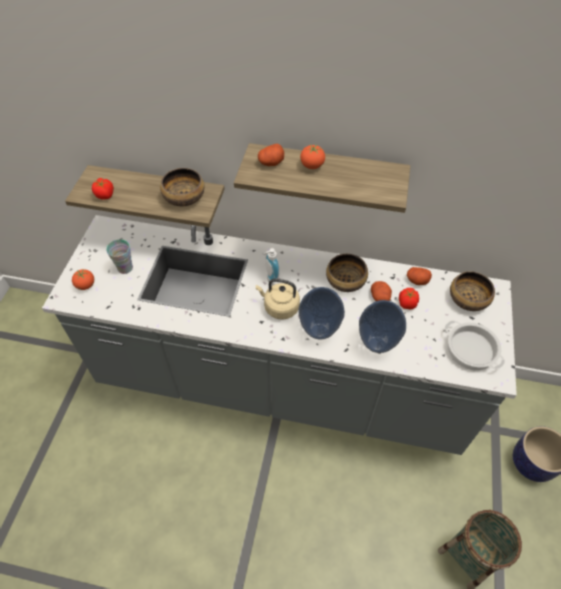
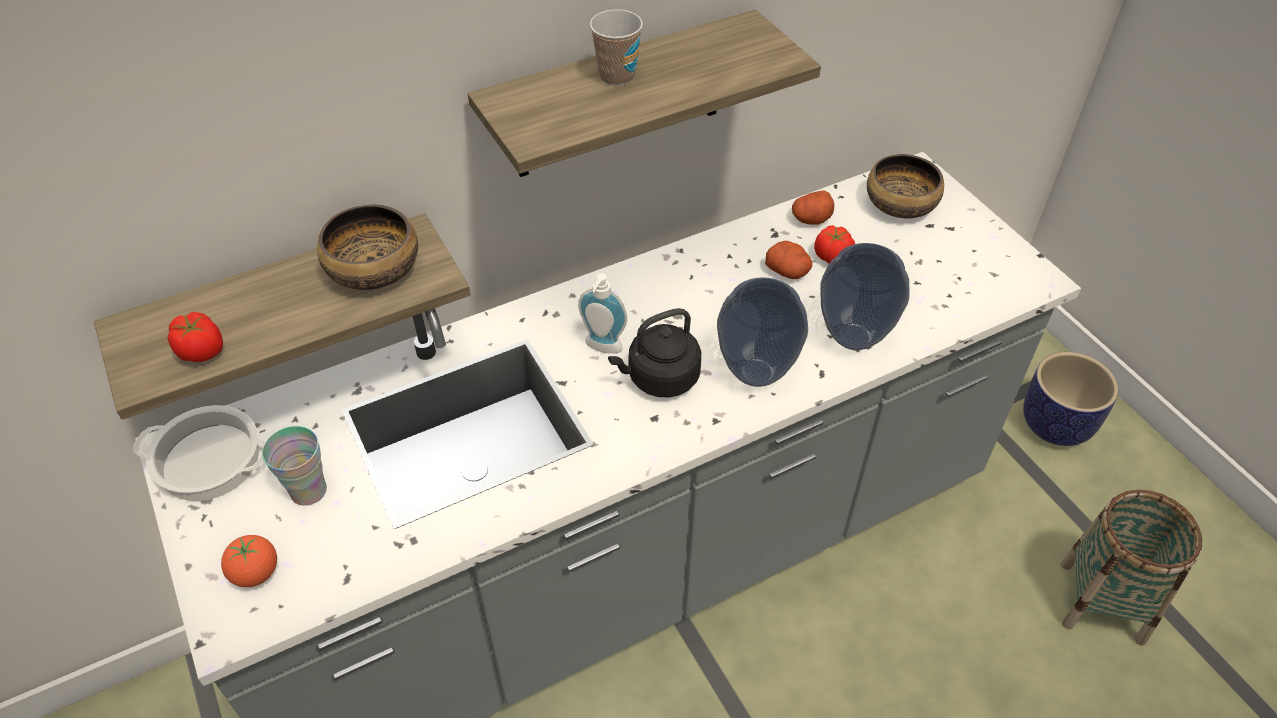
camera: 40 degrees left, 5 degrees down
(271, 162) = (545, 103): potato -> none
(279, 307) = (659, 378): beige kettle -> black kettle
(312, 166) = (617, 76): tomato -> cup
(346, 281) = (716, 278): bowl -> none
(472, 349) = (974, 266): cooking pot -> cooking pot (210, 460)

